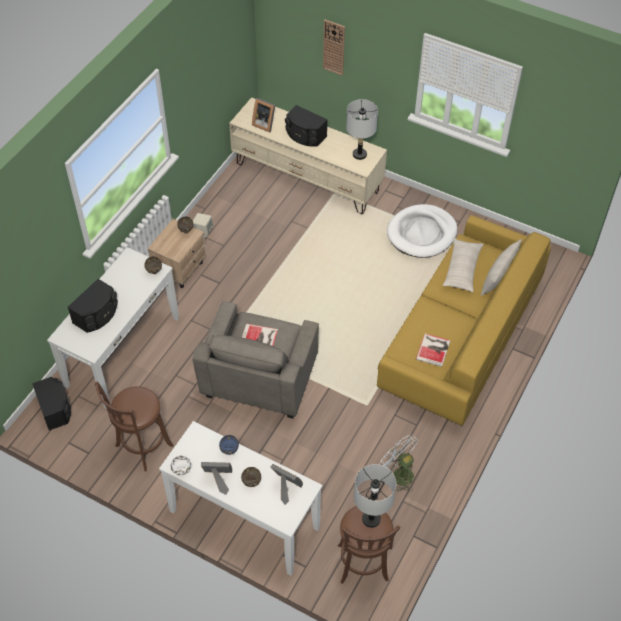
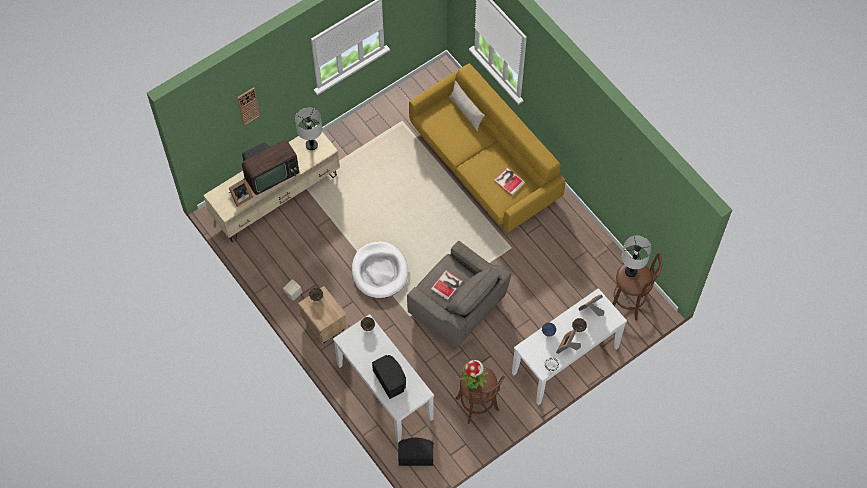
camera: 65 degrees left, 10 degrees up
(131, 399) = (473, 382): none -> potted plant
(305, 135) = (270, 174): black speaker -> television
(398, 474) = (573, 252): white fan -> none
(422, 233) = (377, 144): white dog bed -> white dog bed (379, 271)
(462, 269) = (448, 131): beige pillow -> none

